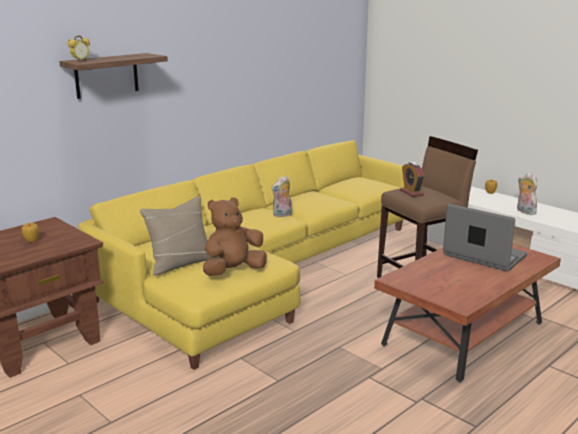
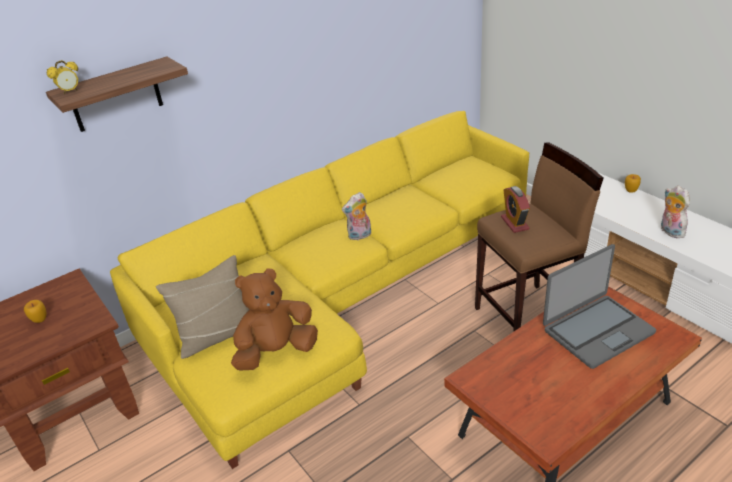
camera: 10 degrees right, 15 degrees up
(484, 256) = (597, 331): laptop -> laptop turned 105 degrees clockwise

